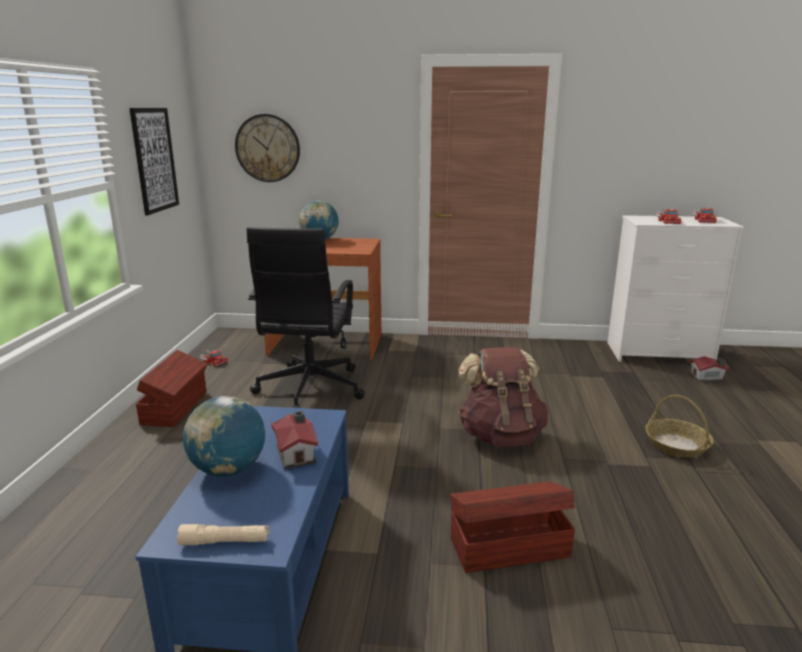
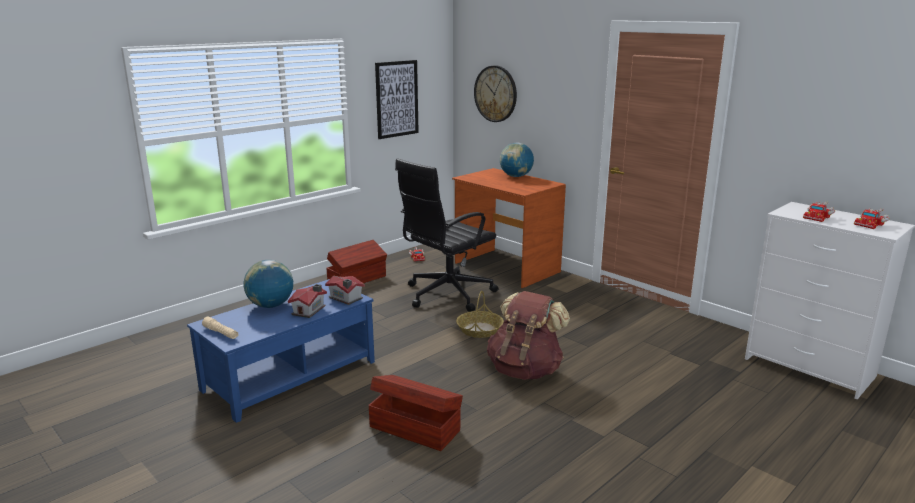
camera: 40 degrees right, 0 degrees up
(677, 445) = (659, 435): basket -> basket (480, 330)
(707, 377) = (818, 405): toy house -> toy house (345, 298)

